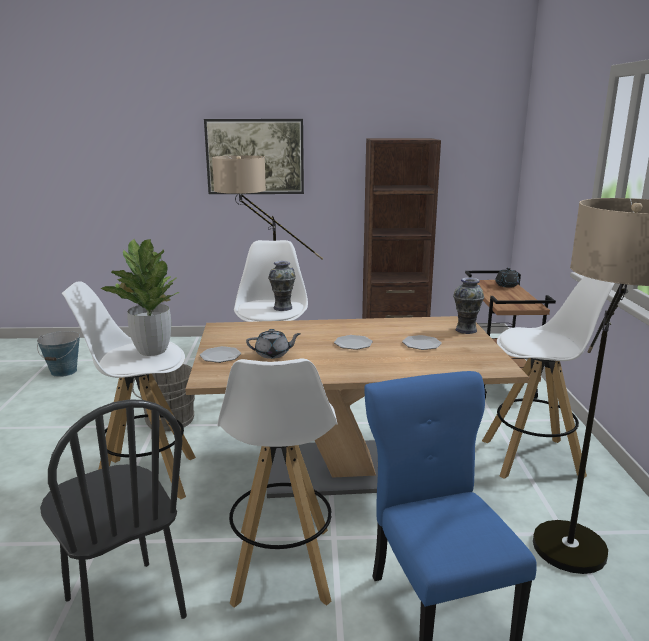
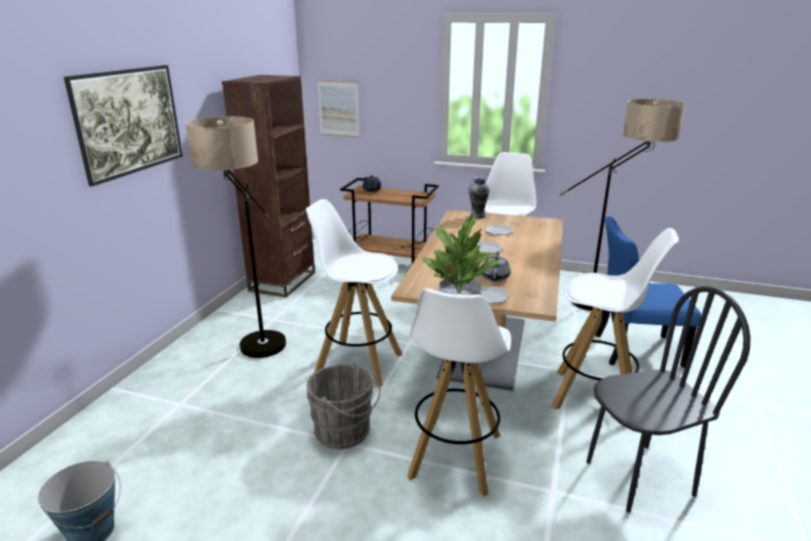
camera: 70 degrees left, 5 degrees up
(283, 308) = (374, 260): vase -> none
(534, 188) = (338, 108): none -> picture

